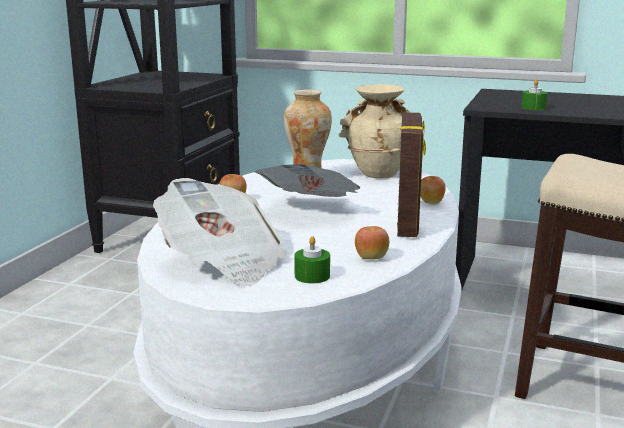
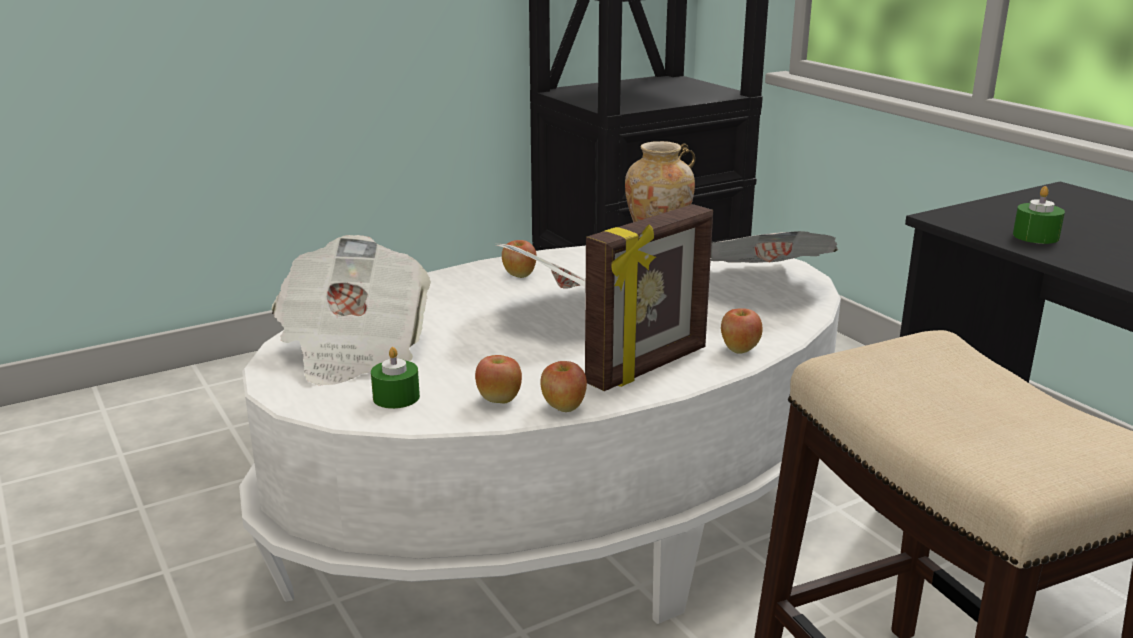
camera: 40 degrees right, 5 degrees up
(377, 173) = (765, 285): beige vase -> newspaper
(411, 250) = (563, 407): none -> apple

